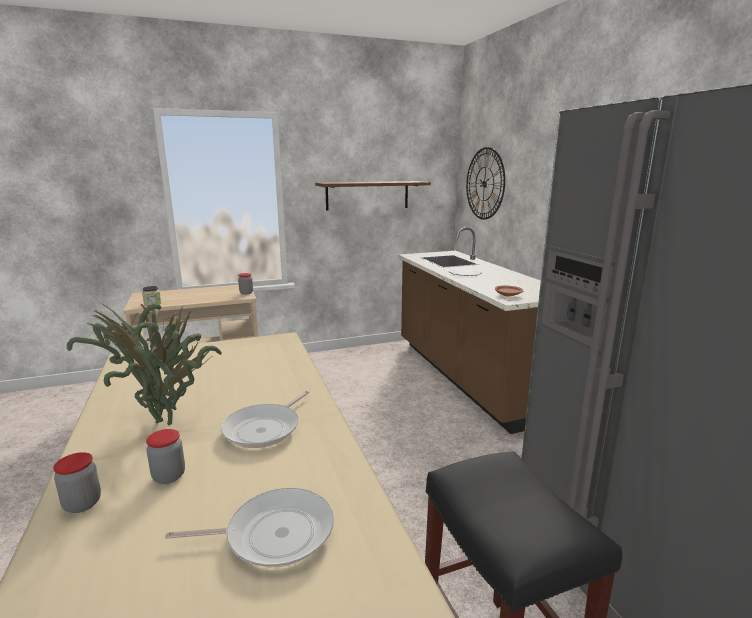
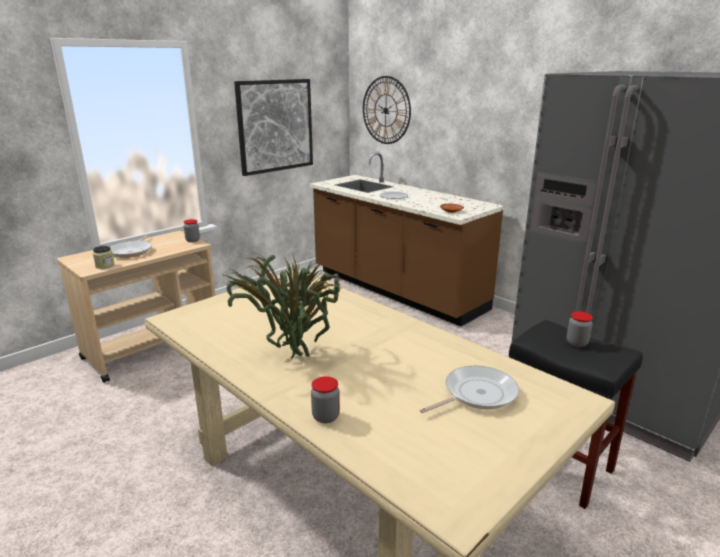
camera: 25 degrees left, 5 degrees up
(169, 476) = (360, 385): jar -> jar (577, 343)
(265, 428) = (383, 342): frying pan -> frying pan (132, 251)
(367, 195) = (275, 126): brown shelf -> picture

